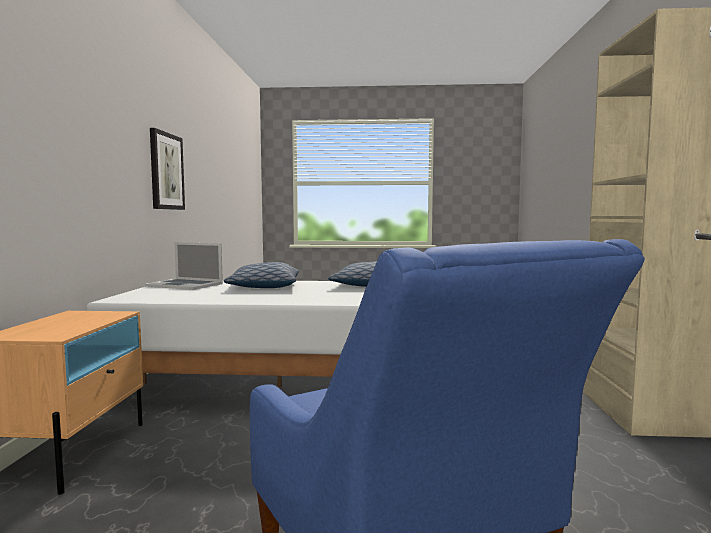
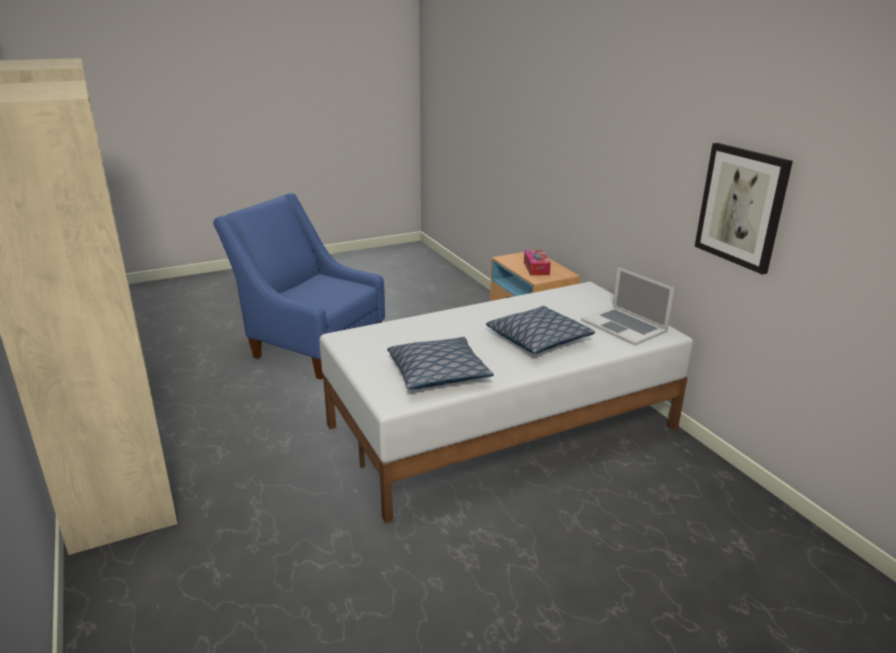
camera: 150 degrees right, 20 degrees up
(75, 321) = (536, 268): none -> tissue box
(185, 285) = (624, 326): laptop -> laptop turned 120 degrees counterclockwise

